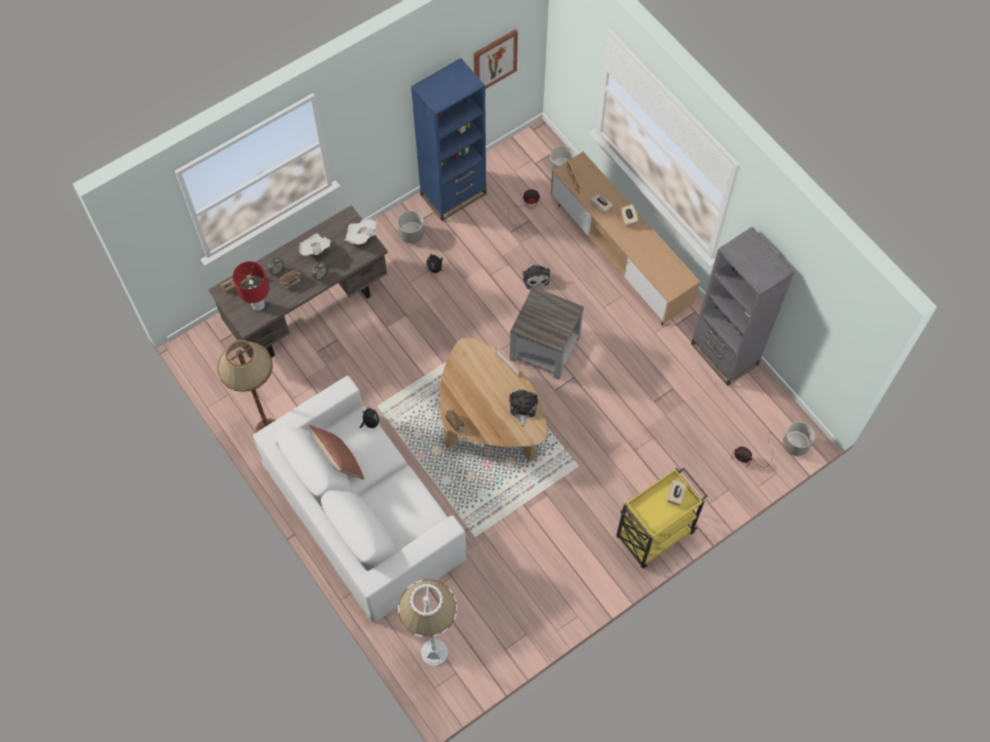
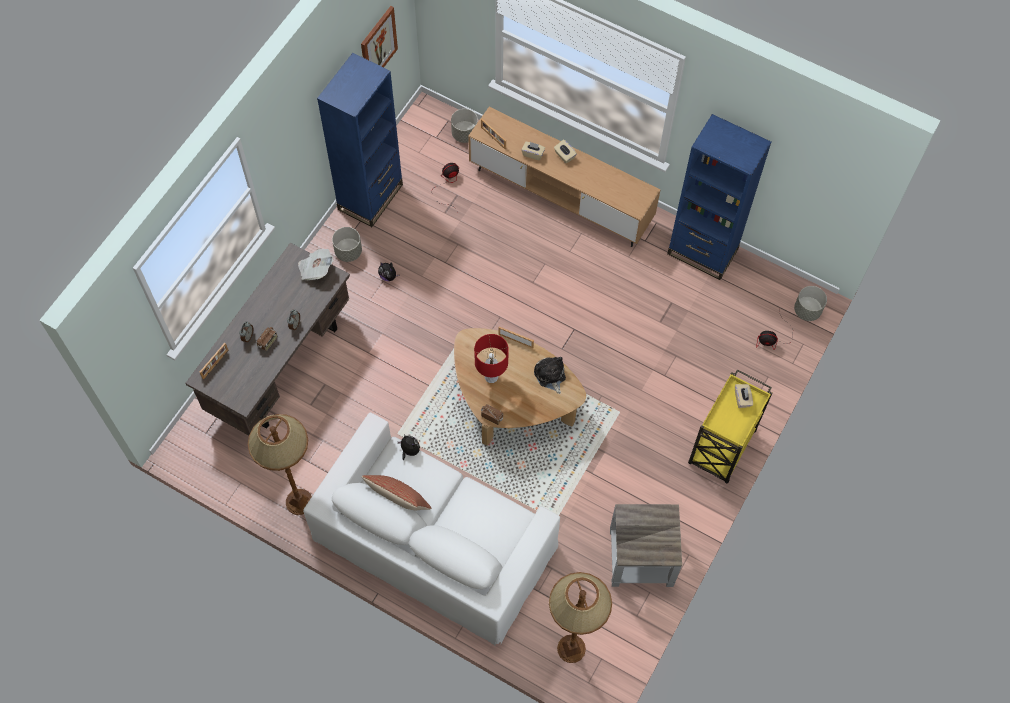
camera: 25 degrees left, 0 degrees up
(258, 305) = (245, 378): red table lamp -> red table lamp (491, 377)
(315, 249) = (276, 300): newspaper -> none
(434, 652) = (571, 648): white floor lamp -> brown floor lamp
(535, 276) = (490, 247): plush toy -> none
(544, 348) = (532, 312): grey side table -> grey side table (640, 558)
(724, 354) = (702, 252): grey bookcase -> blue bookcase

